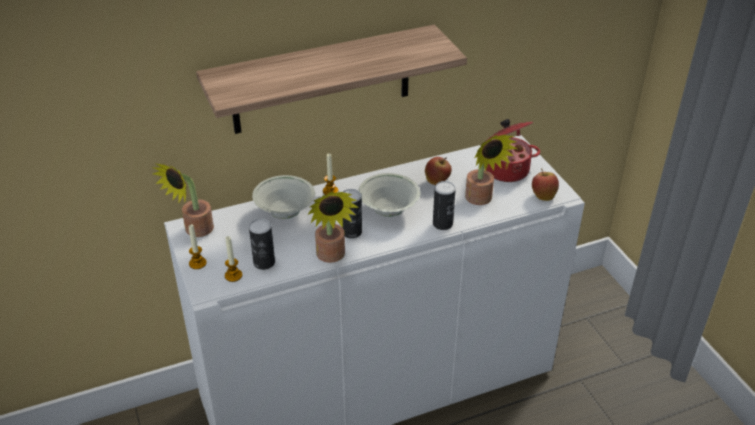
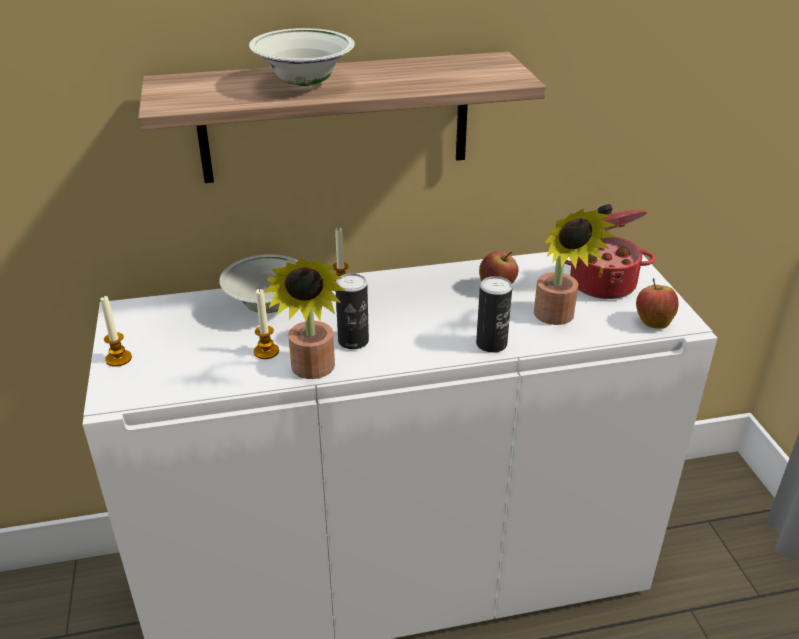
camera: 10 degrees right, 5 degrees down
(195, 231) = (135, 317): potted plant -> none
(233, 275) = (160, 381): candle -> candle (266, 351)
(264, 262) = (212, 368): can -> none
(388, 210) = (416, 318): white bowl -> white bowl (304, 83)

